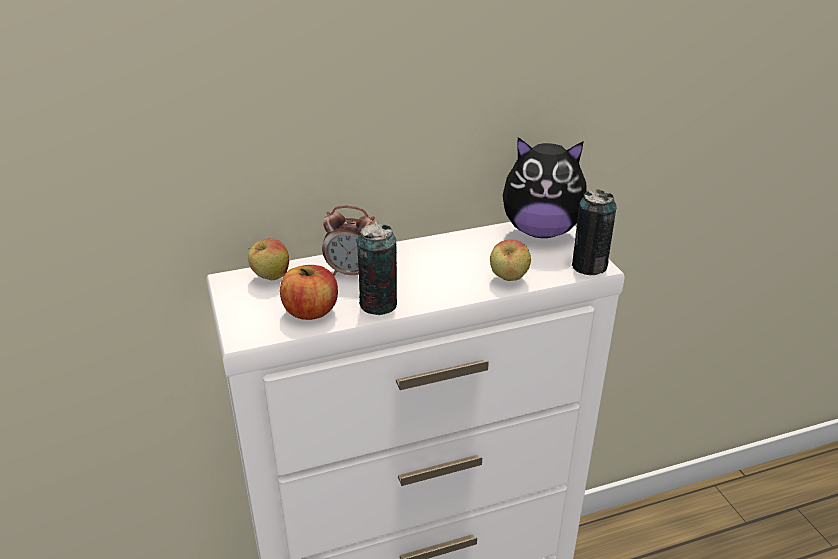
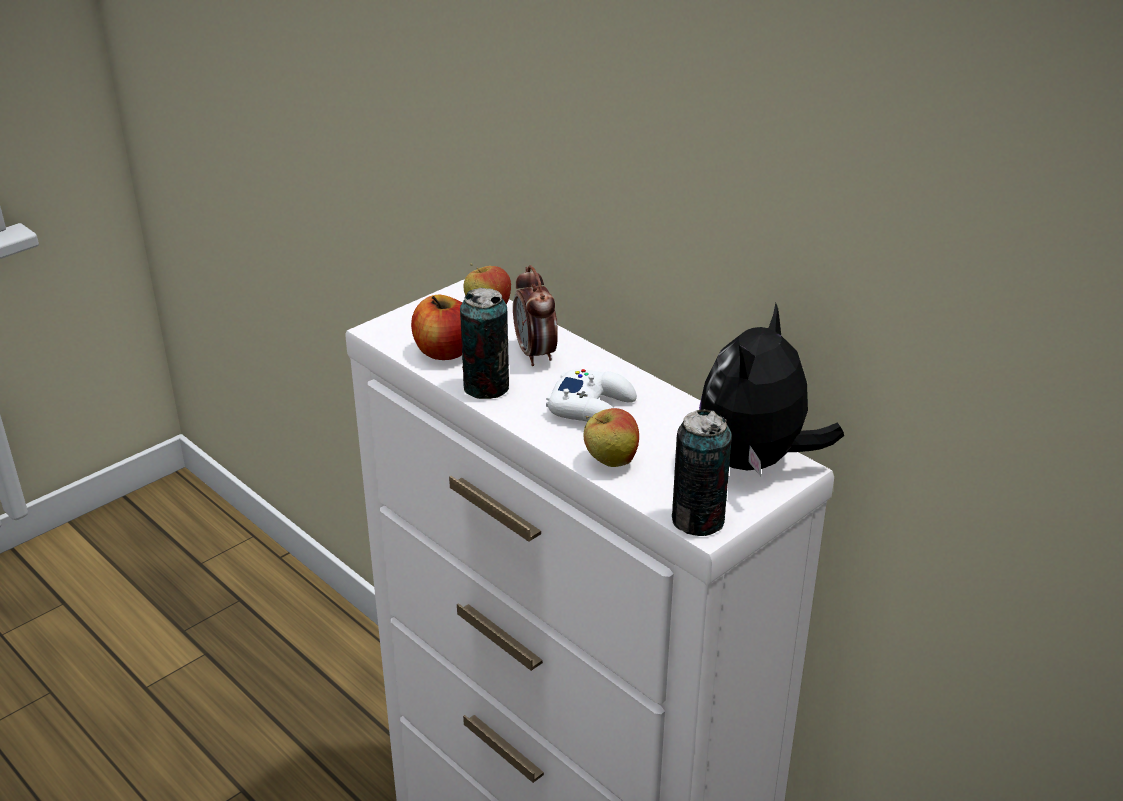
camera: 65 degrees right, 0 degrees up
(441, 269) = (593, 408): none -> white game controller
(541, 231) = (756, 462): plush toy -> plush toy turned 45 degrees clockwise

